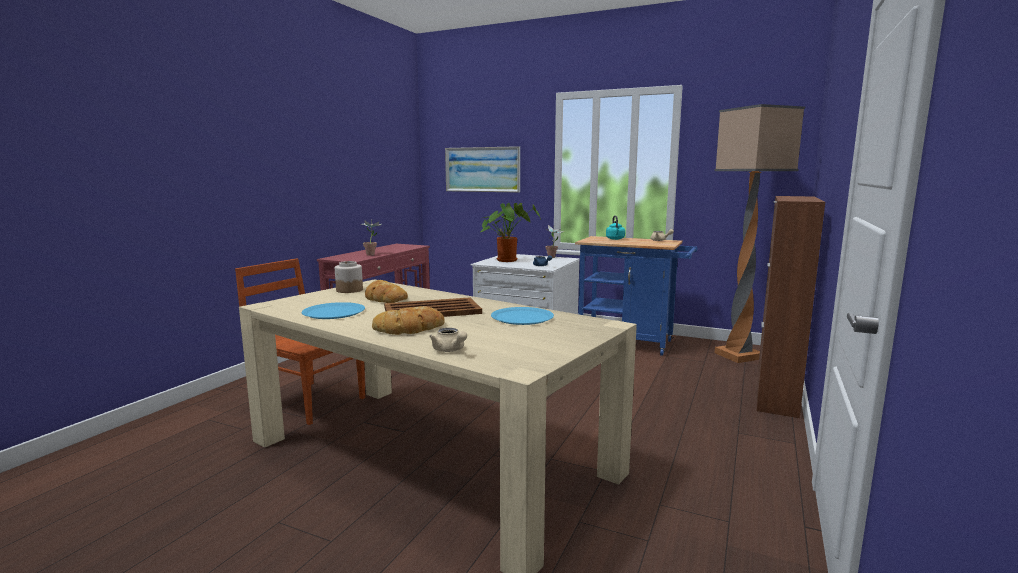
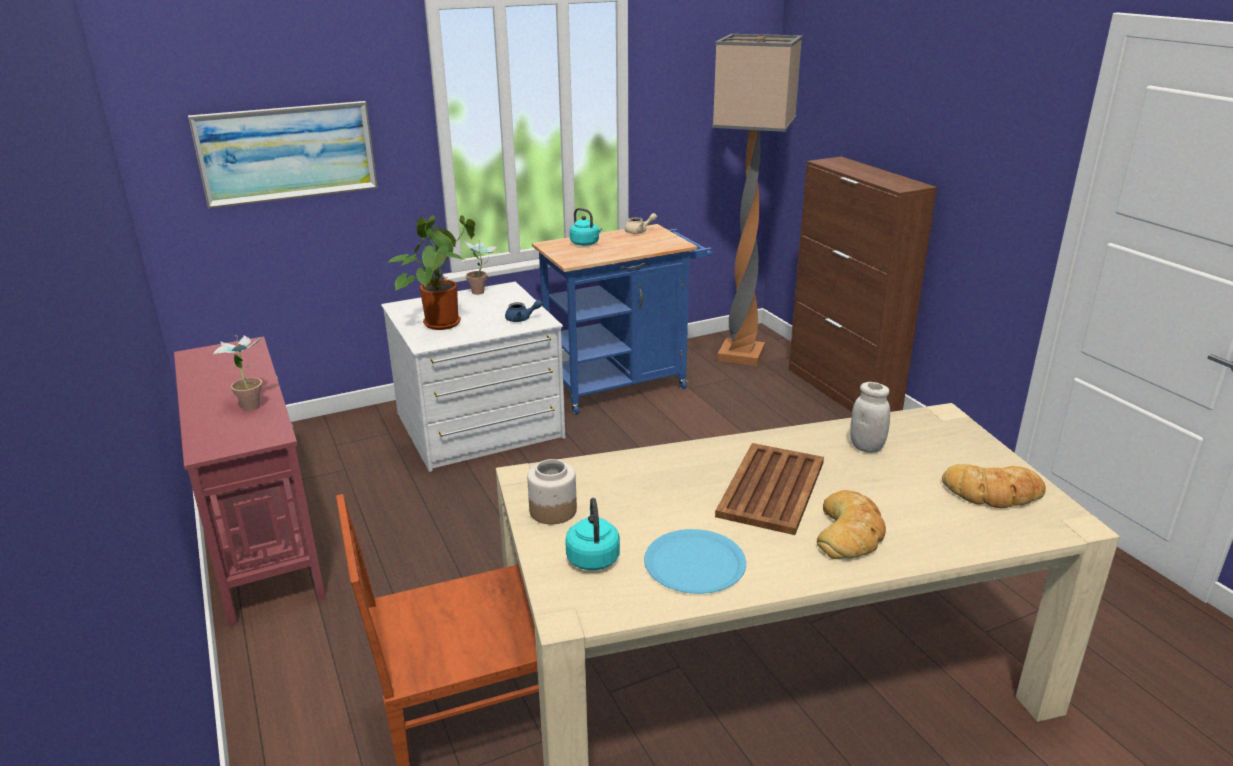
camera: 50 degrees left, 15 degrees up
(317, 300) = (593, 557): none -> turquoise kettle
(384, 298) = (652, 499): bread -> bread (993, 493)
(450, 350) = (972, 537): beige teapot -> none
(522, 317) = (866, 447): blue plate -> white jar

